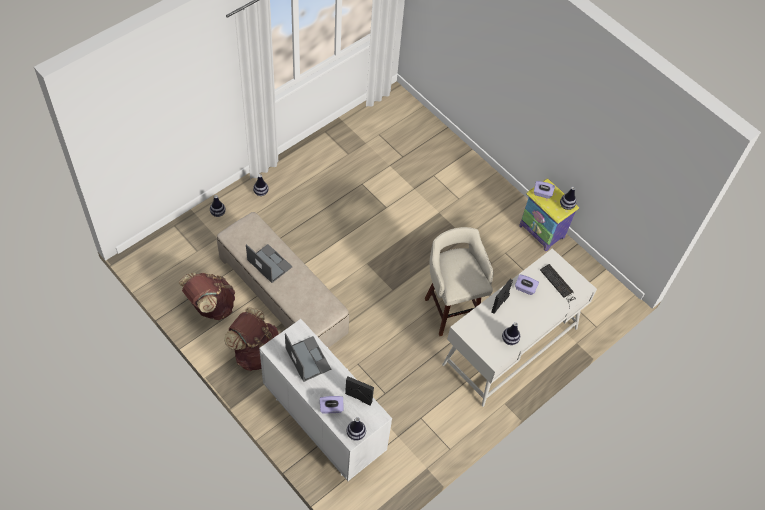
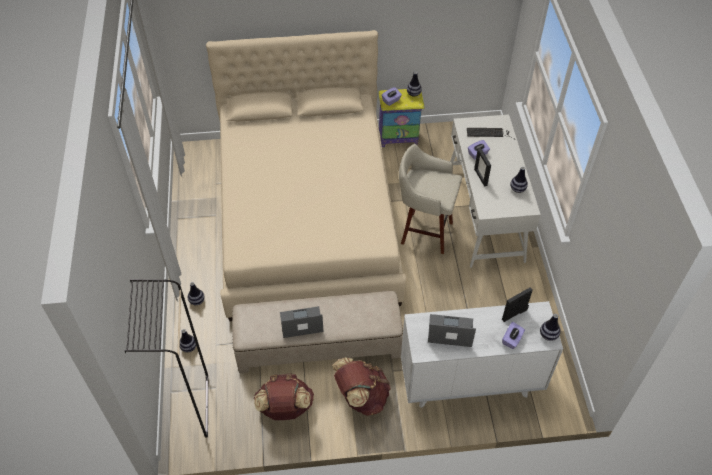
camera: 50 degrees left, 5 degrees down
(169, 244) = (188, 407): none -> black clothes rack
(397, 216) = (307, 217): none -> beige bed

